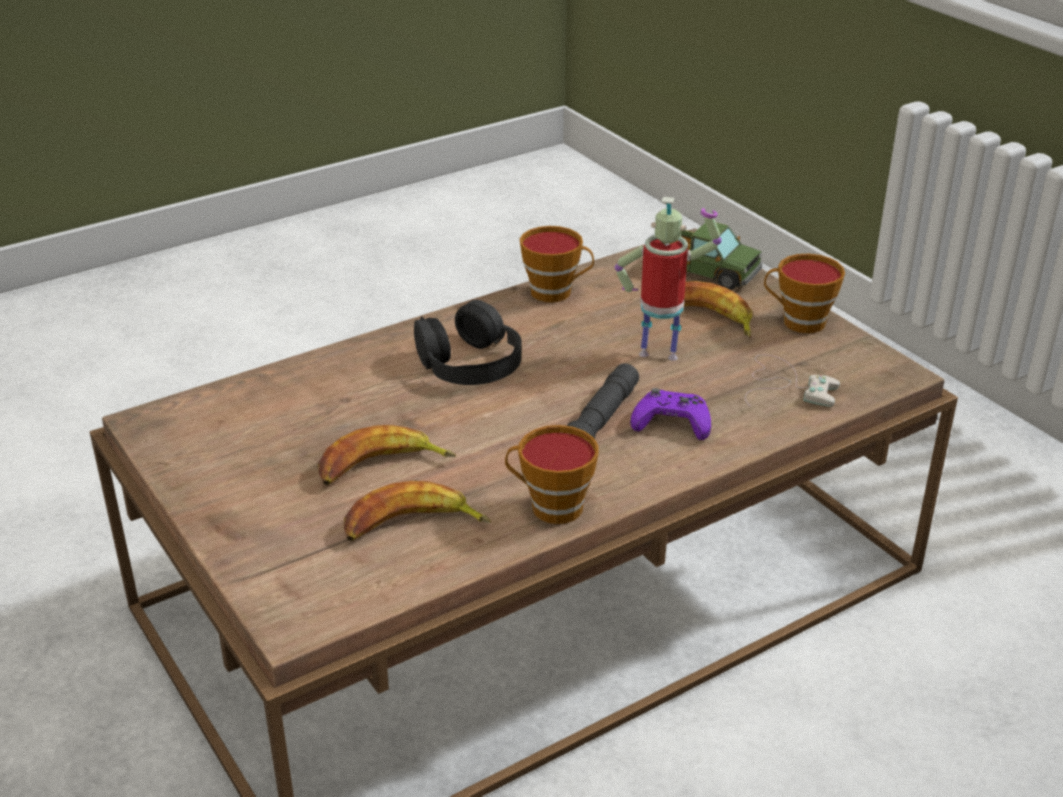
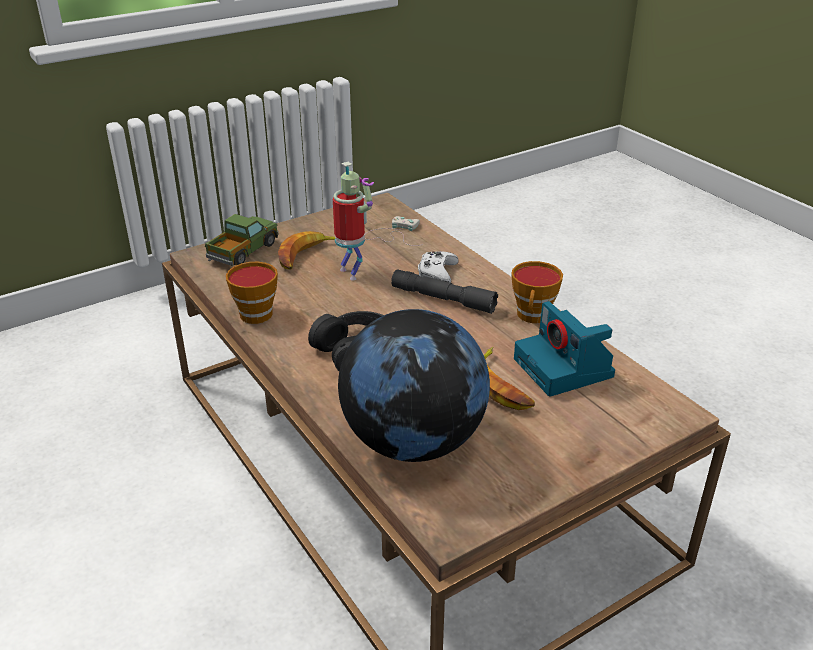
camera: 90 degrees left, 0 degrees up
(286, 401) = (413, 442): none -> globe
(413, 526) = (565, 369): banana -> camera
(660, 353) = (352, 273): toy robot -> toy robot turned 135 degrees clockwise
(672, 423) = (437, 273): purple game controller -> white game controller
(798, 322) = (319, 225): cup -> none

